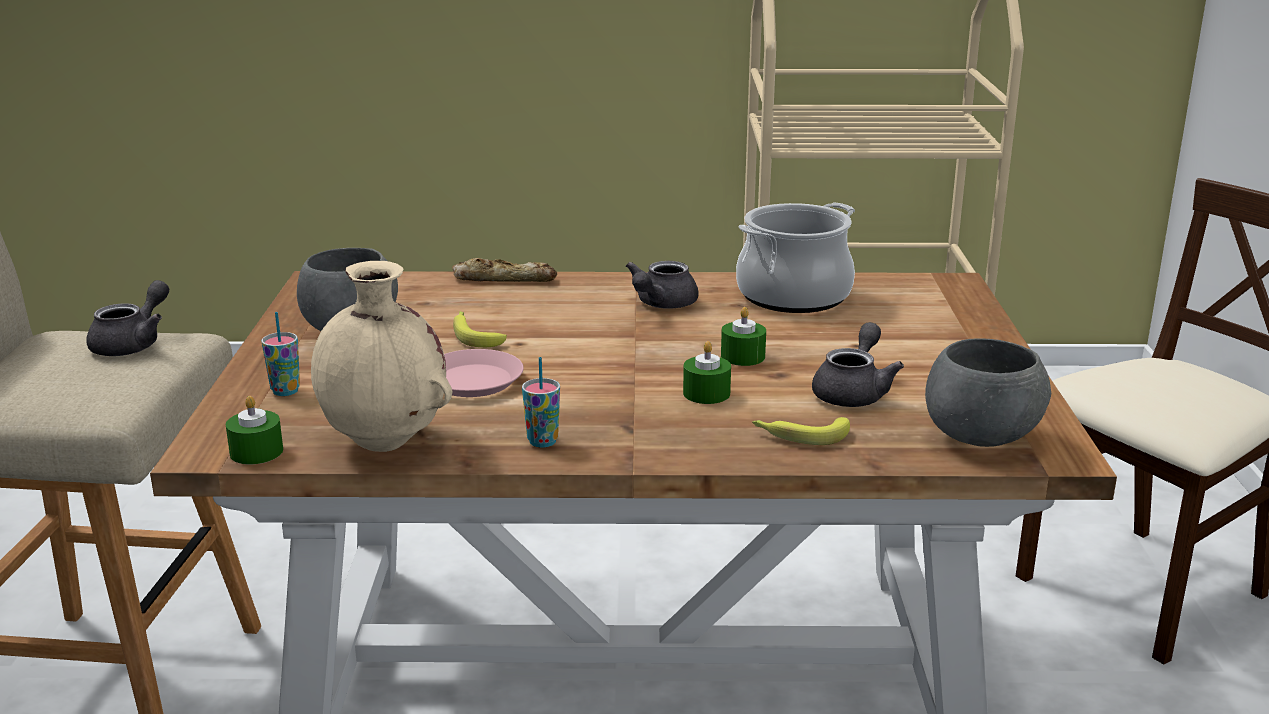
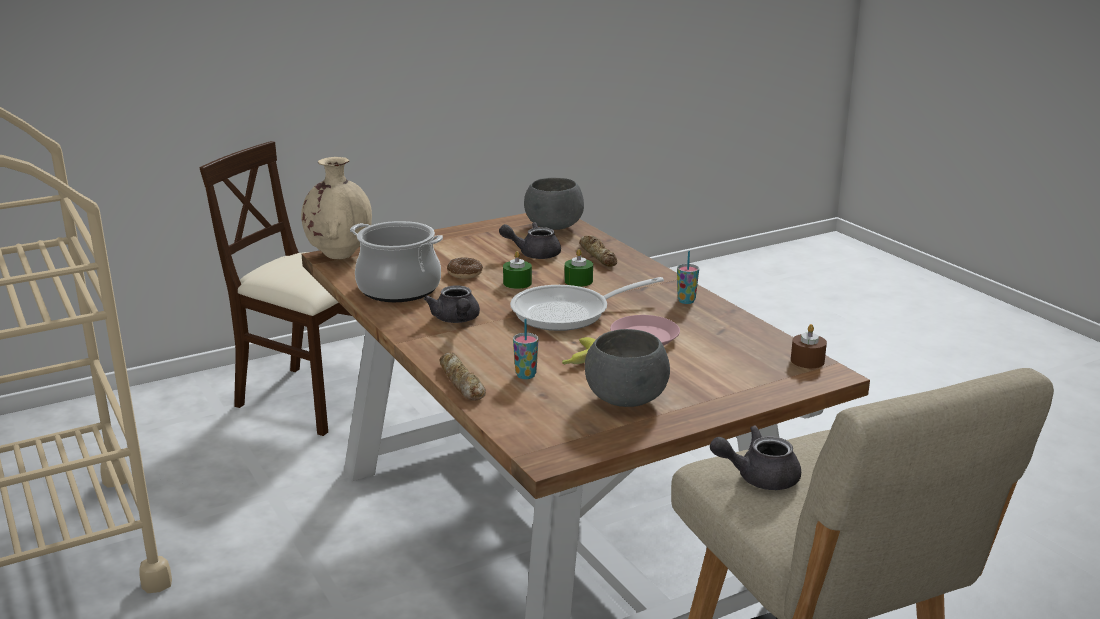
camera: 120 degrees left, 0 degrees up
(256, 452) = (807, 360): green candle -> brown candle
(285, 391) = (737, 383): cup -> cup (526, 375)
(386, 442) = (745, 334): beige vase -> beige vase (339, 255)
(603, 360) = (569, 313): none -> frying pan
(661, 304) = (456, 320): grey teapot -> grey teapot turned 75 degrees clockwise
(800, 435) = (598, 255): banana -> bread
(811, 336) = (465, 274): none -> donut

